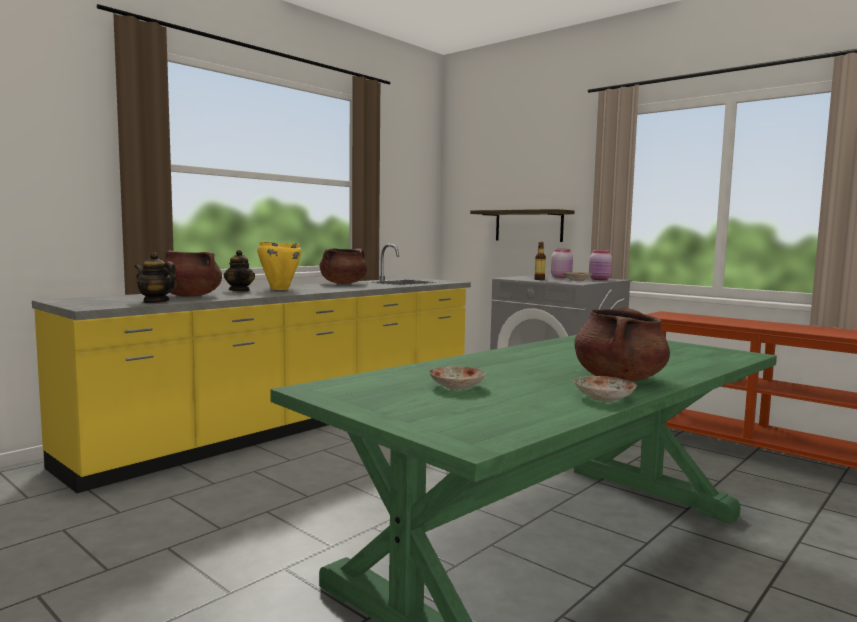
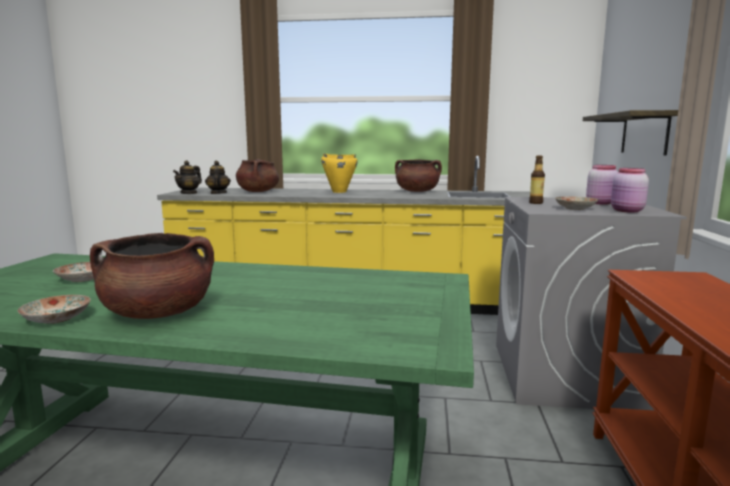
camera: 55 degrees right, 5 degrees up
(240, 291) = (308, 191): teapot -> teapot (189, 193)

